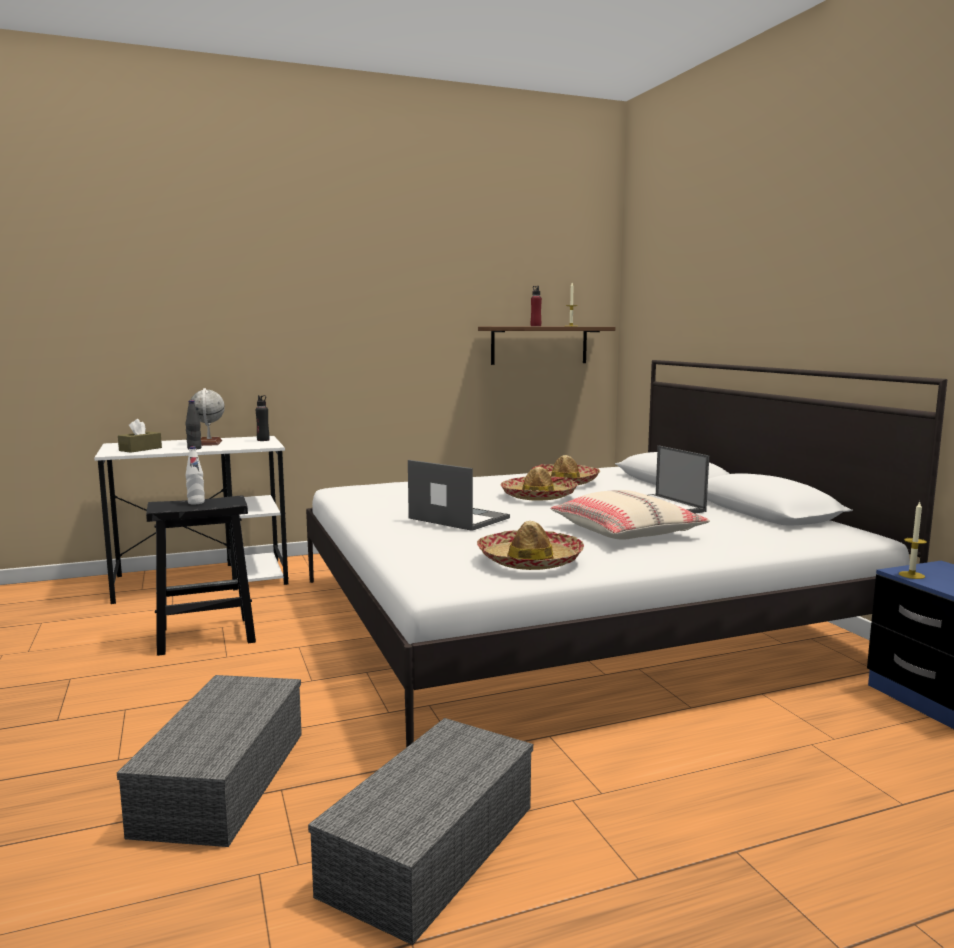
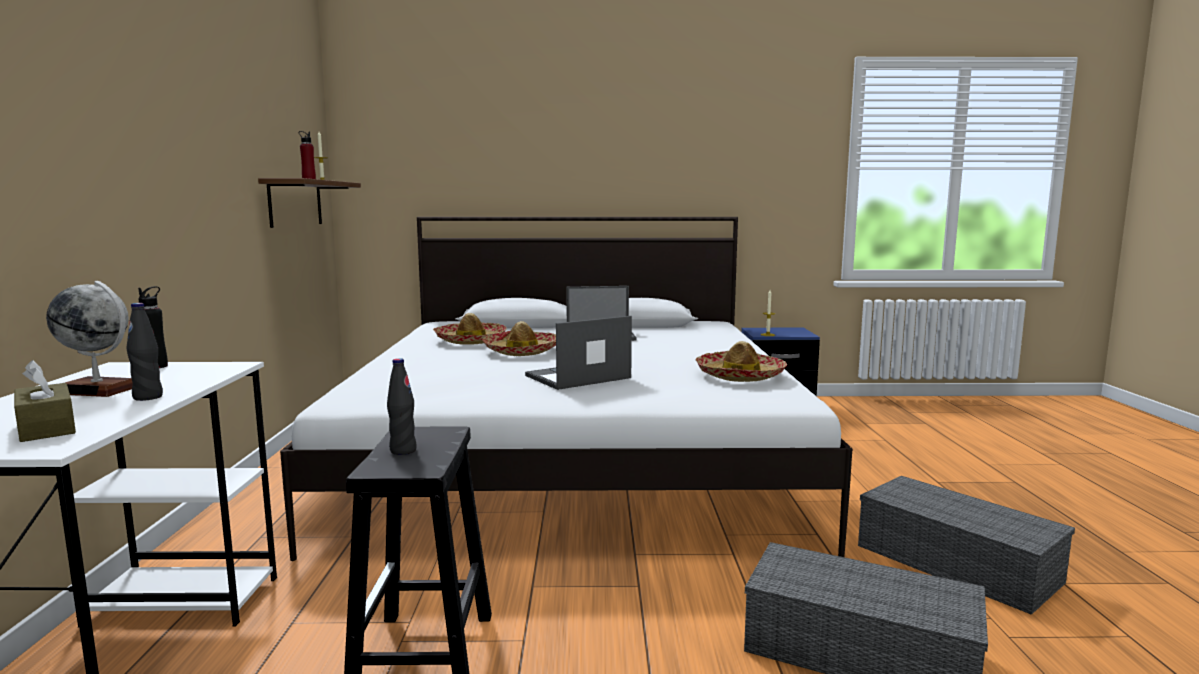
camera: 70 degrees left, 0 degrees up
(196, 502) = (403, 451): white bottle -> black bottle
(626, 532) = (670, 350): beige pillow -> none

